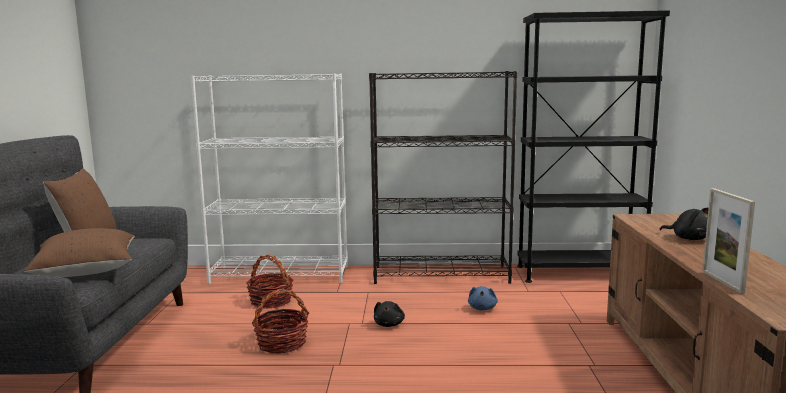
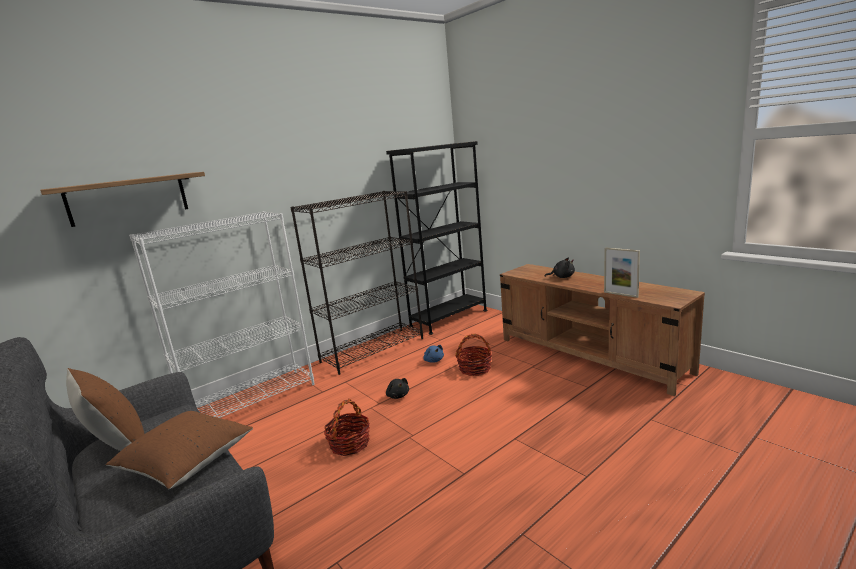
camera: 40 degrees left, 5 degrees up
(216, 42) = (128, 199): none -> shelf
(271, 301) = (283, 421): basket -> basket (475, 369)

